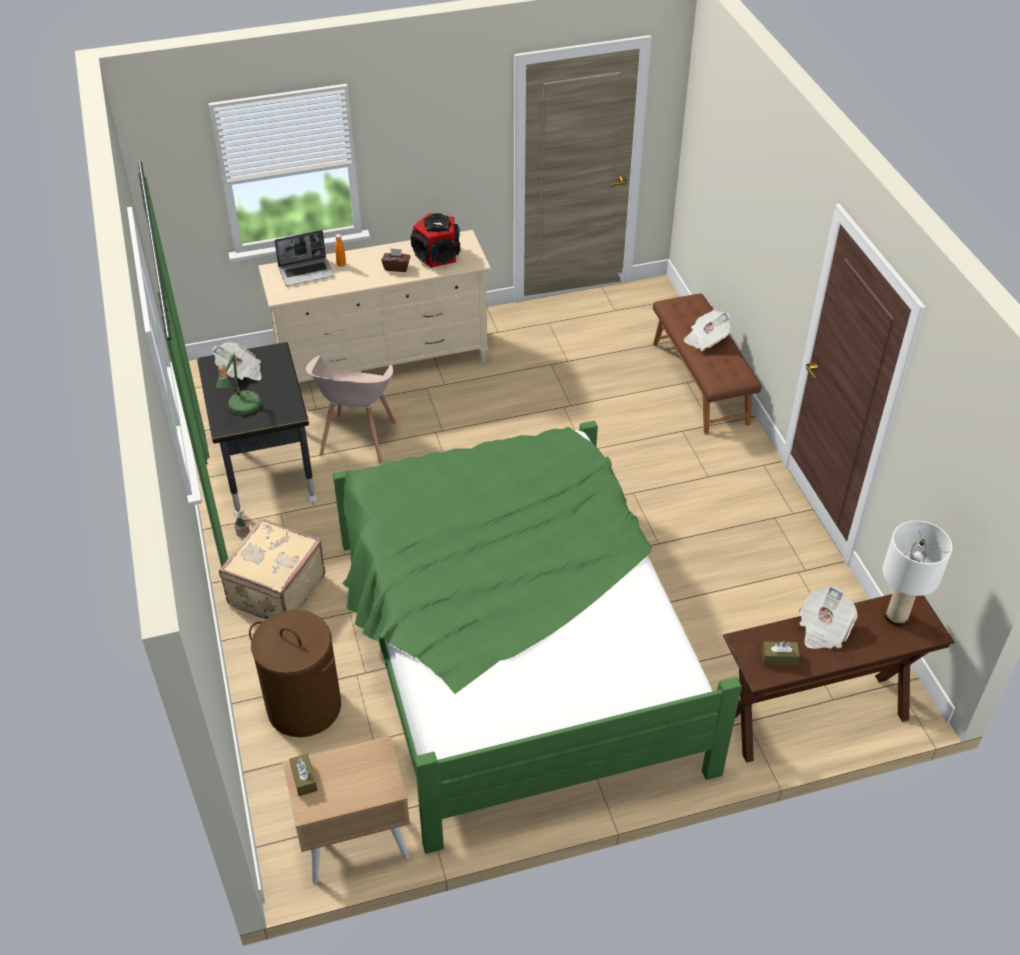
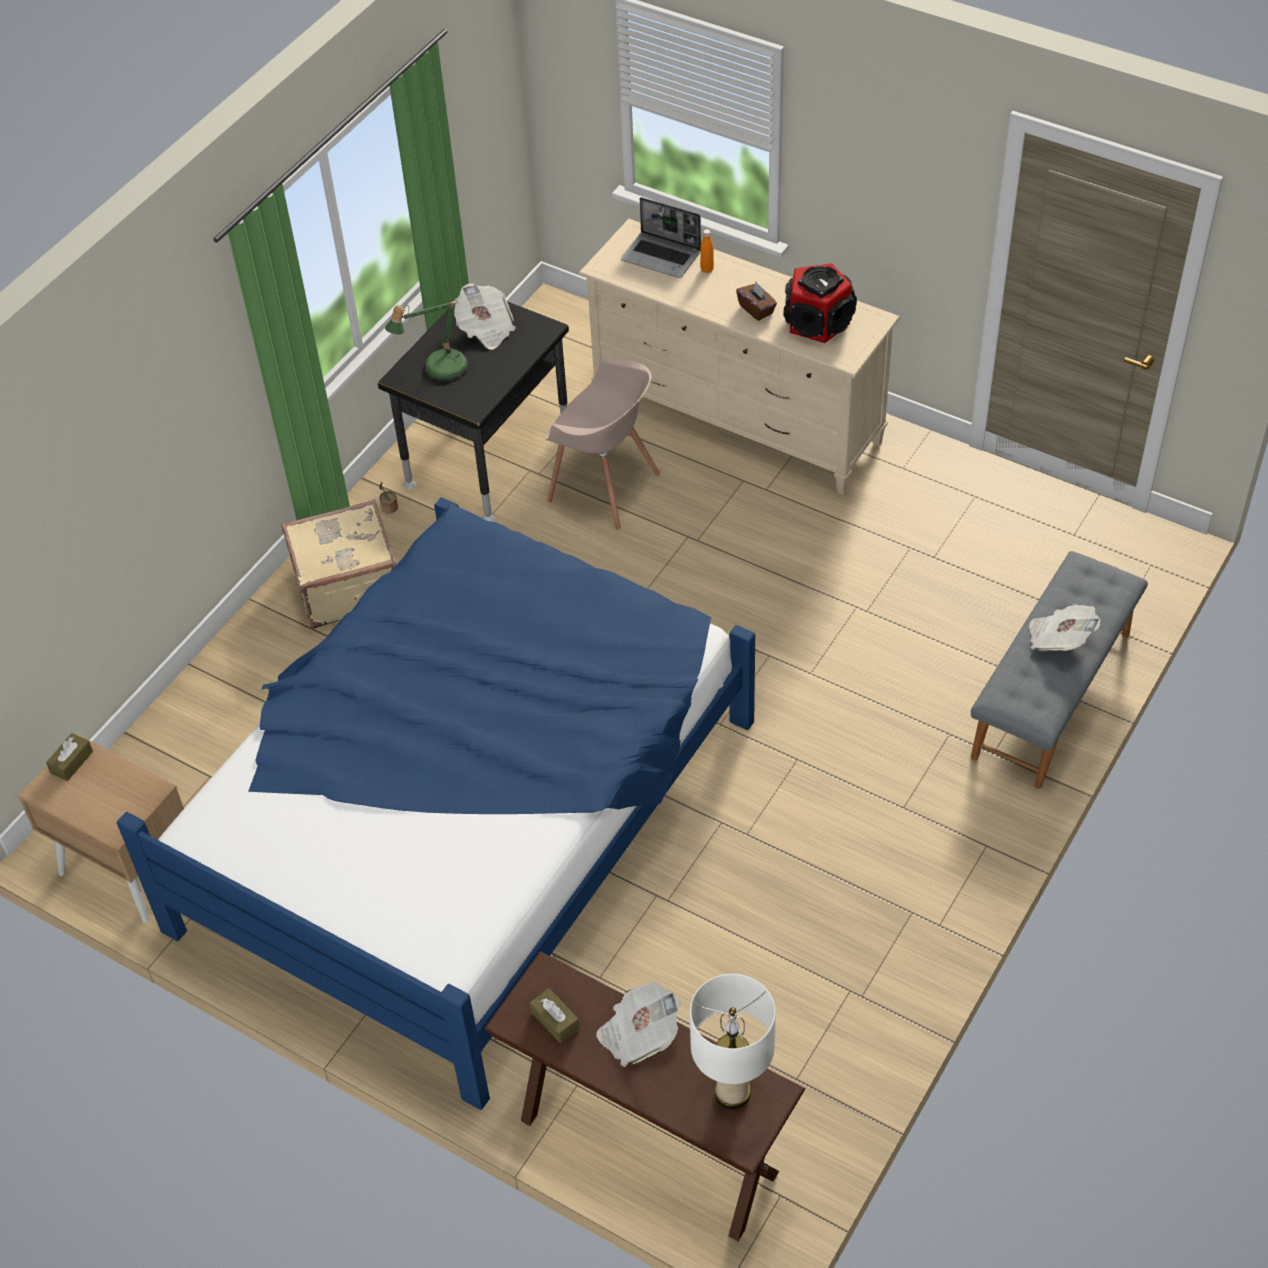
camera: 50 degrees right, 5 degrees up
(303, 707) = (235, 716): brown laundry basket -> none
(358, 440) = (604, 489): beige chair -> beige chair turned 120 degrees counterclockwise
(514, 649) = (467, 820): green bed -> blue bed
(700, 382) = (1052, 695): brown bench -> grey bench

